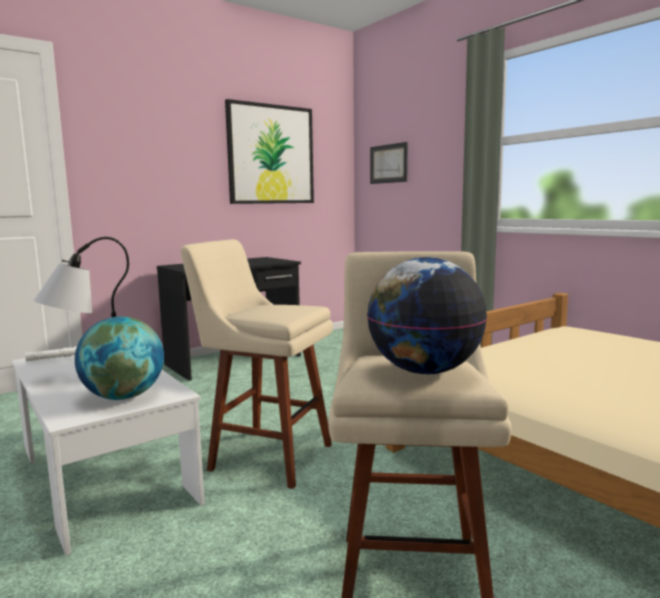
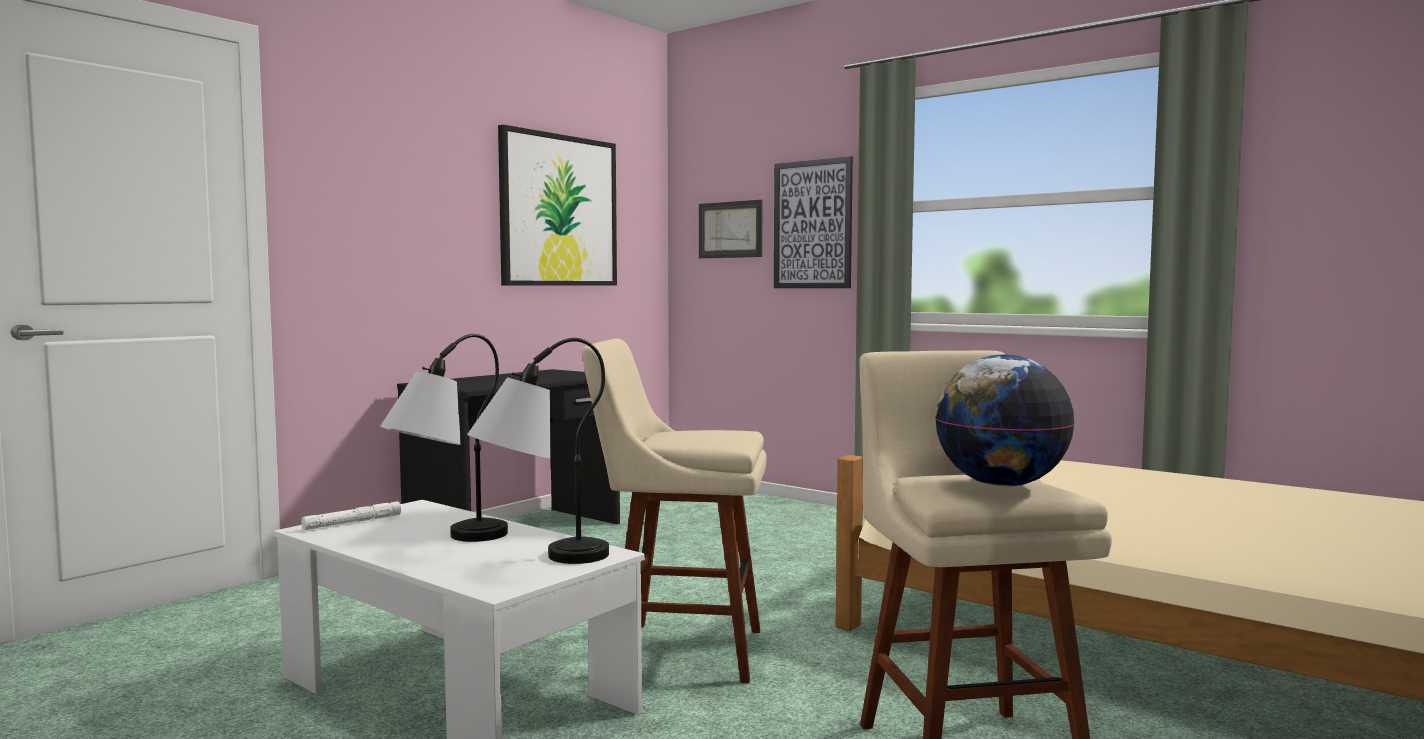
camera: 15 degrees left, 5 degrees down
(124, 397) = (538, 561): globe -> table lamp
(438, 157) = (812, 224): none -> picture

